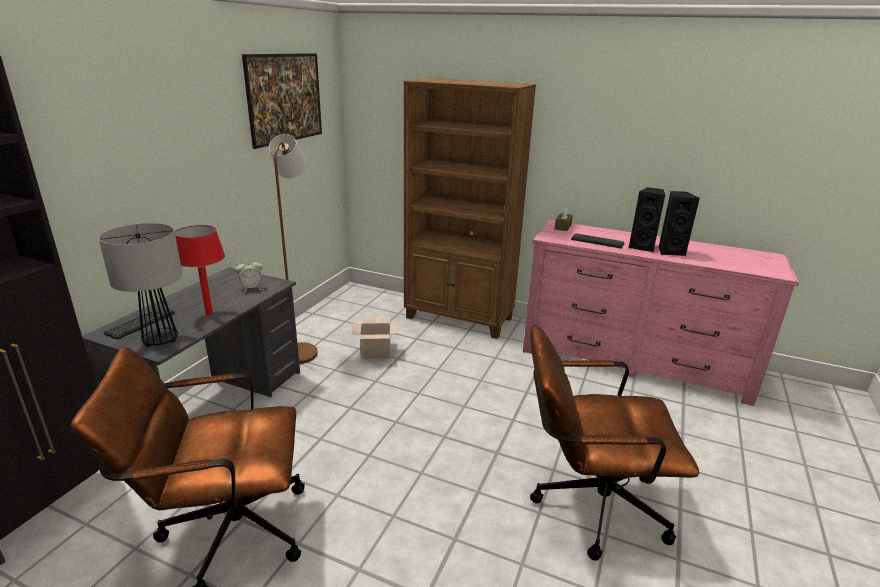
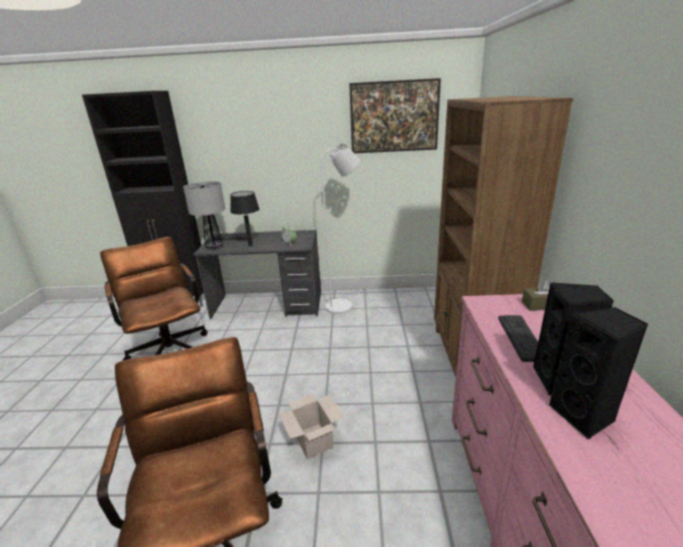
camera: 70 degrees right, 0 degrees up
(209, 313) = (250, 245): red table lamp -> black table lamp
(301, 350) = (344, 306): brown floor lamp -> white floor lamp
(376, 352) = (369, 334): cardboard box -> cardboard box (314, 441)

